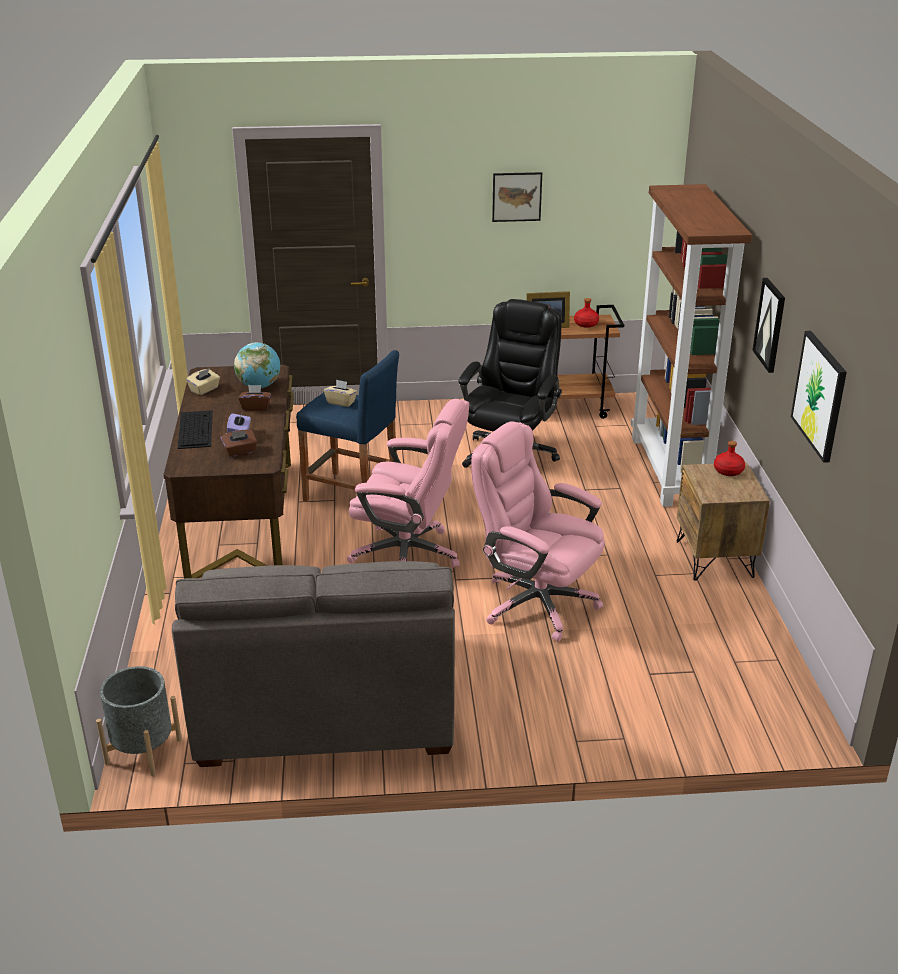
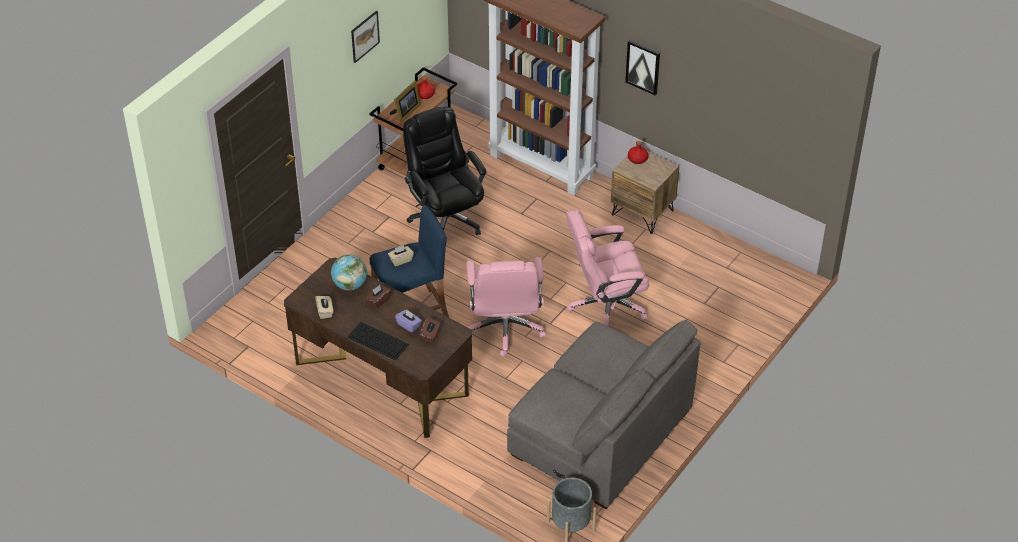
camera: 50 degrees left, 15 degrees up
(409, 555) = (505, 328): pink office chair -> pink office chair turned 120 degrees clockwise
(820, 395) = (725, 106): picture -> none

